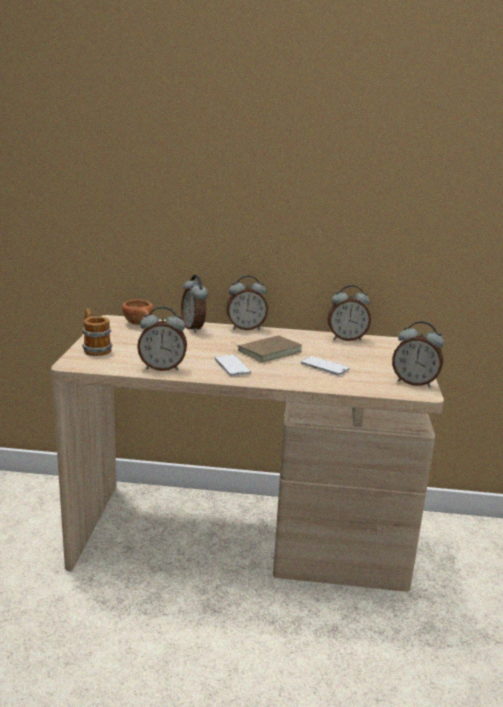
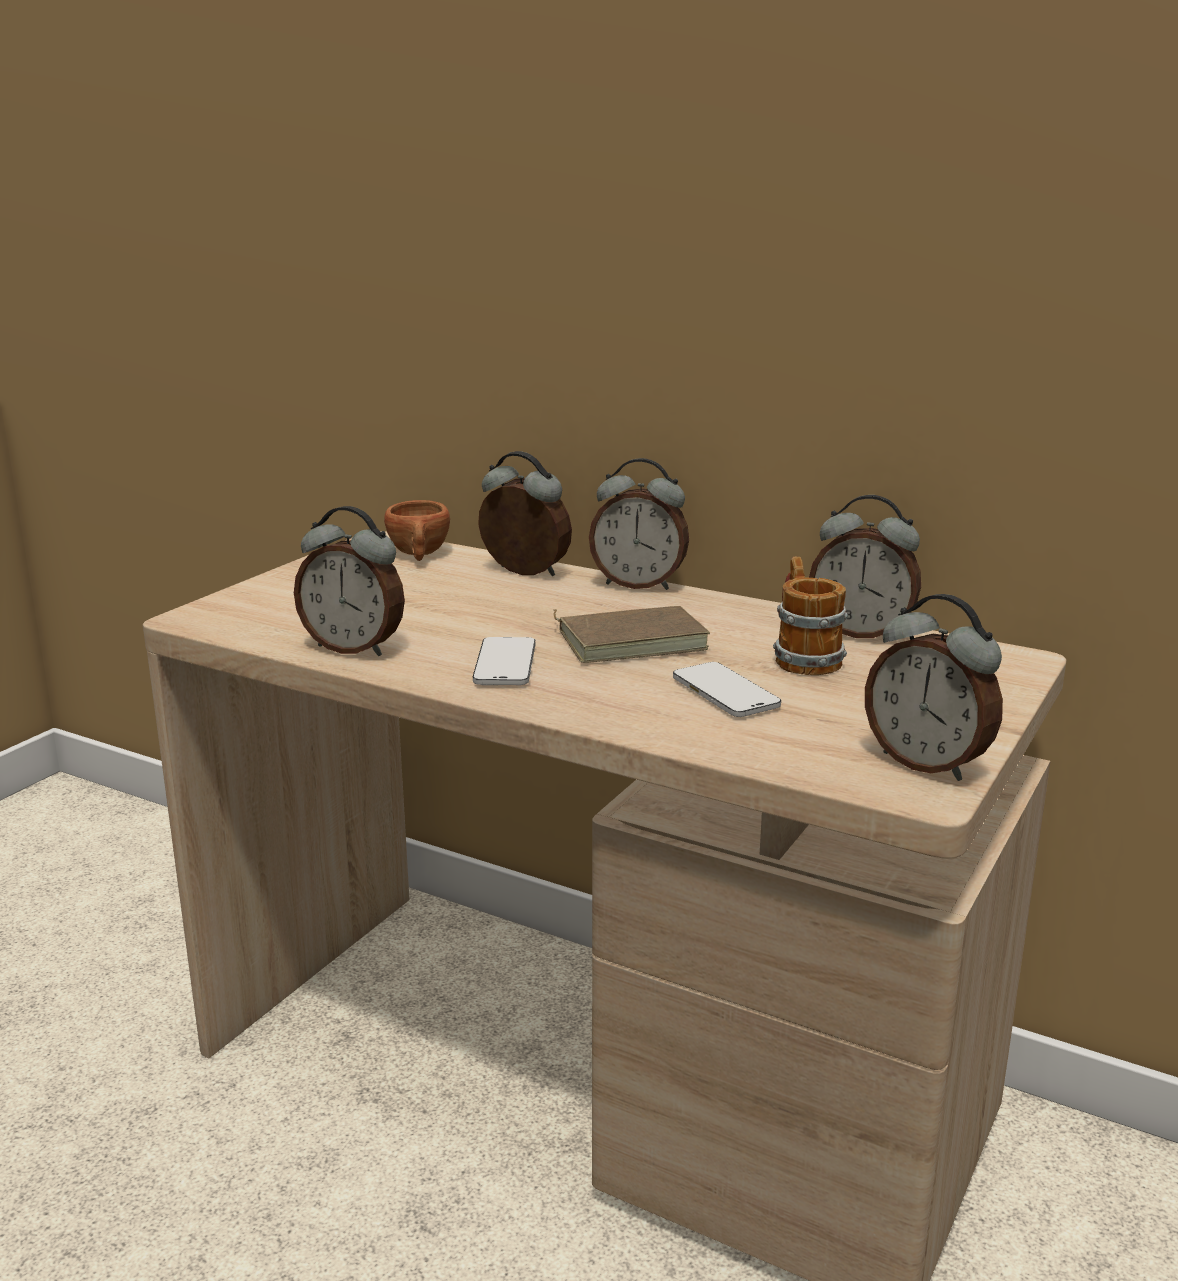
camera: 25 degrees right, 0 degrees up
(95, 349) = (270, 594): mug -> mug (803, 657)
(194, 328) = (523, 573): alarm clock -> alarm clock turned 120 degrees clockwise

